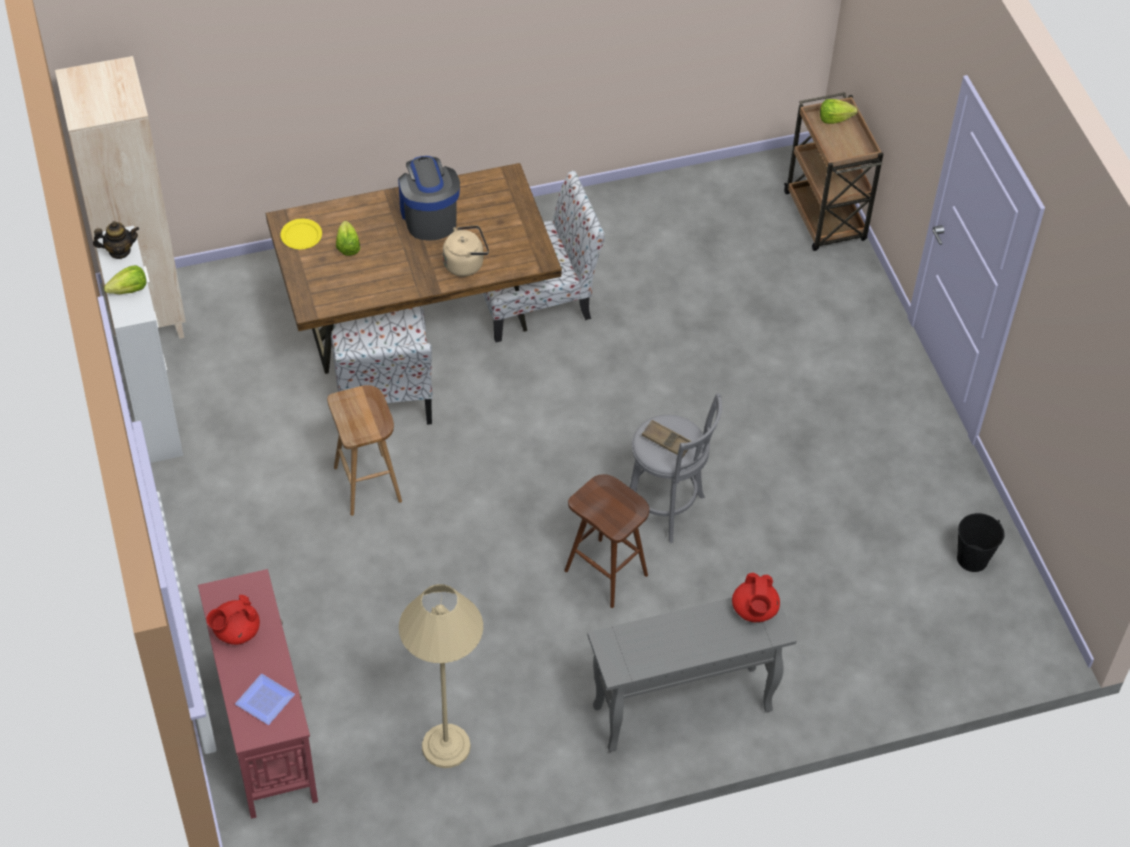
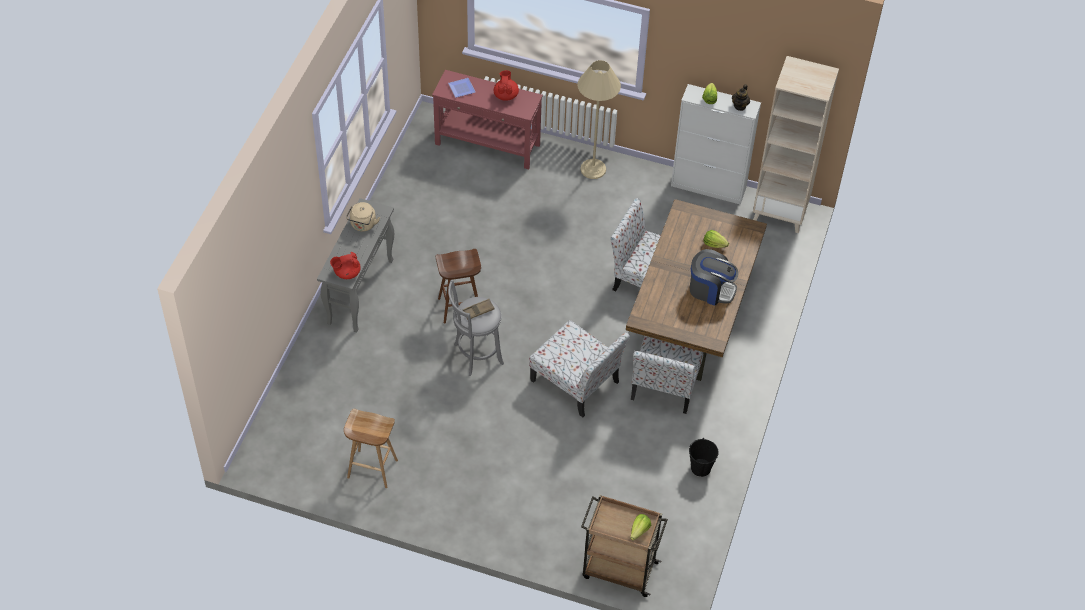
camera: 125 degrees right, 0 degrees up
(301, 235) = (737, 229): yellow plate -> none
(368, 485) = (593, 245): brown stool -> brown stool (371, 469)
(446, 746) = (421, 198): beige floor lamp -> beige floor lamp (593, 169)
(466, 263) = (662, 286): beige kettle -> beige kettle (363, 225)
(613, 382) = (576, 382): none -> chair
(754, 610) = (346, 273): red teapot -> red teapot turned 60 degrees counterclockwise
(972, 558) = (329, 467): black bucket -> black bucket (701, 468)

